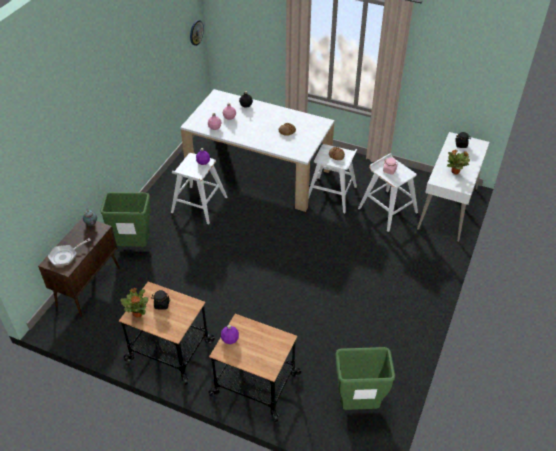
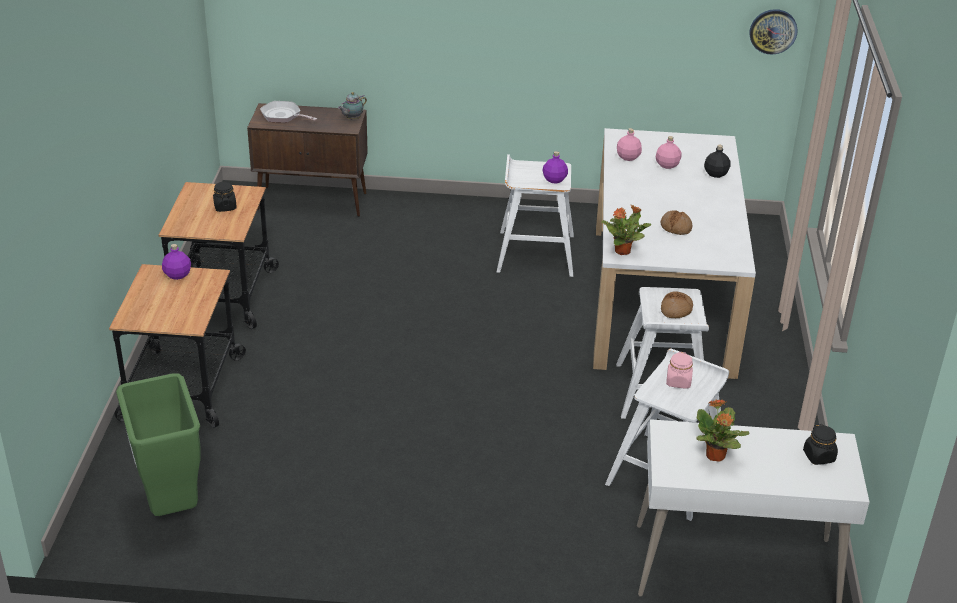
camera: 70 degrees right, 10 degrees down
(134, 246) = (409, 217): green trash can -> none
(138, 313) = (202, 192): potted plant -> potted plant (623, 251)

